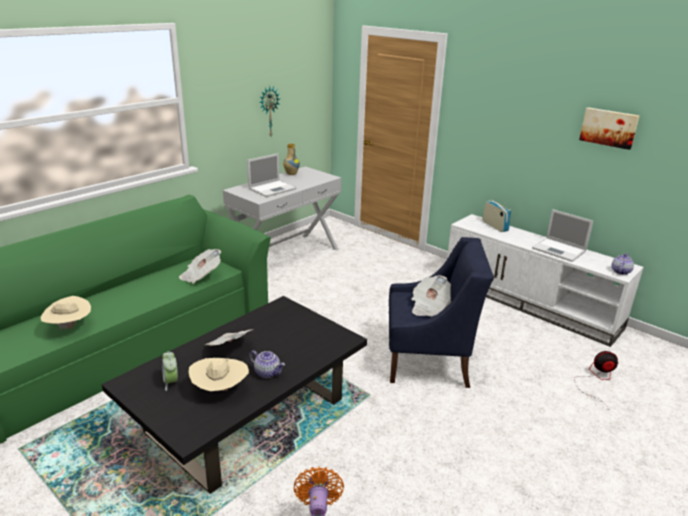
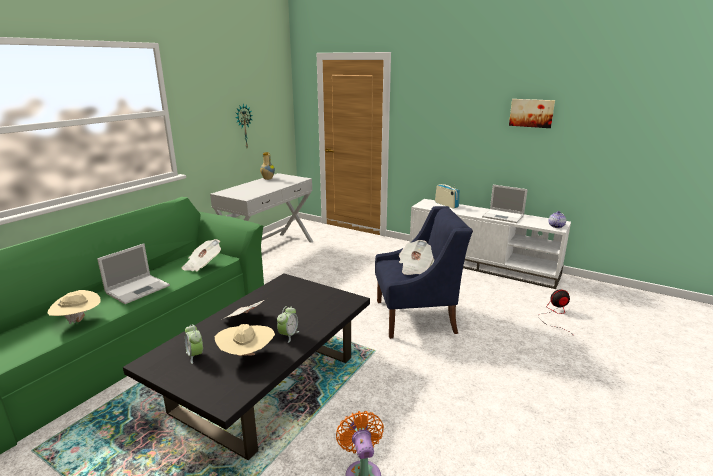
camera: 10 degrees left, 5 degrees down
(267, 372) = (288, 335): teapot -> alarm clock
(273, 188) = (255, 189): laptop -> laptop (139, 289)

